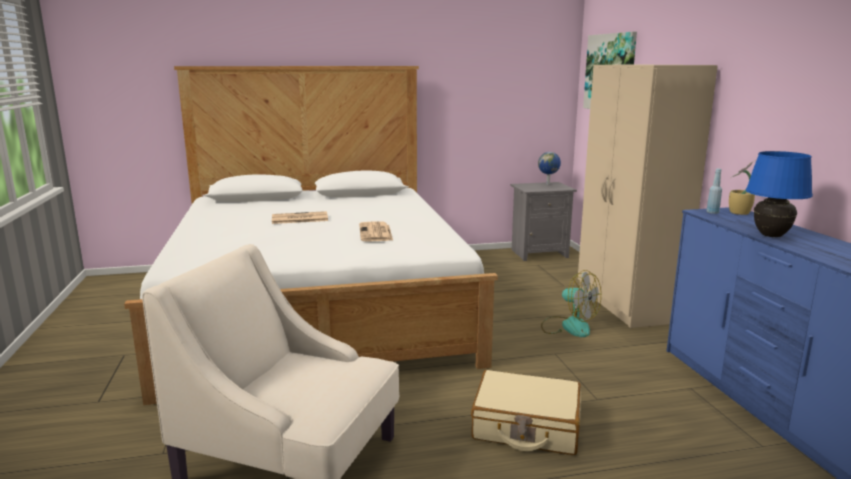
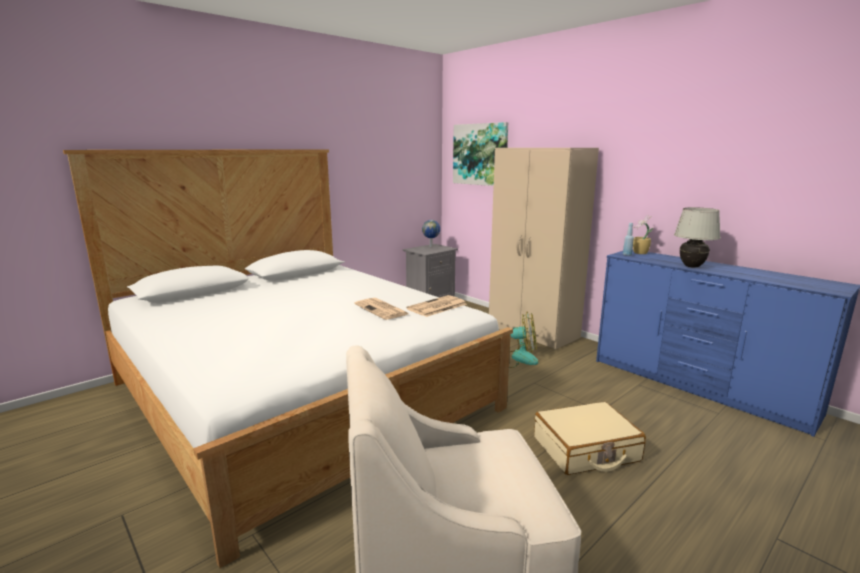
camera: 30 degrees left, 0 degrees up
(299, 219) = (283, 308): newspaper -> newspaper (436, 307)
(771, 236) = (692, 266): blue table lamp -> white table lamp

